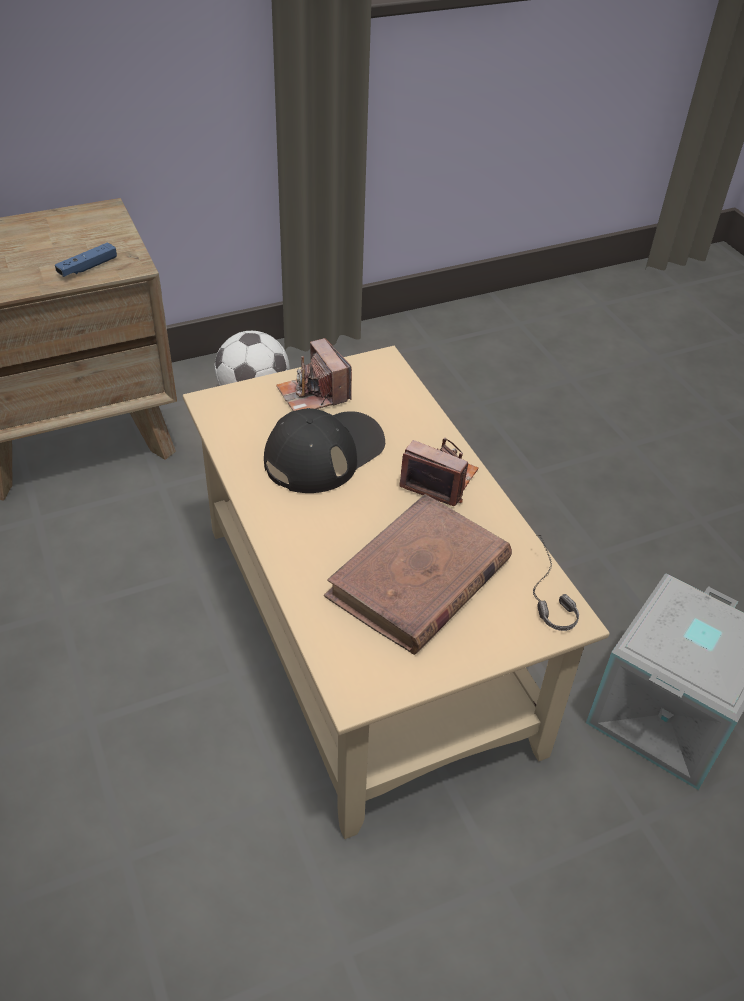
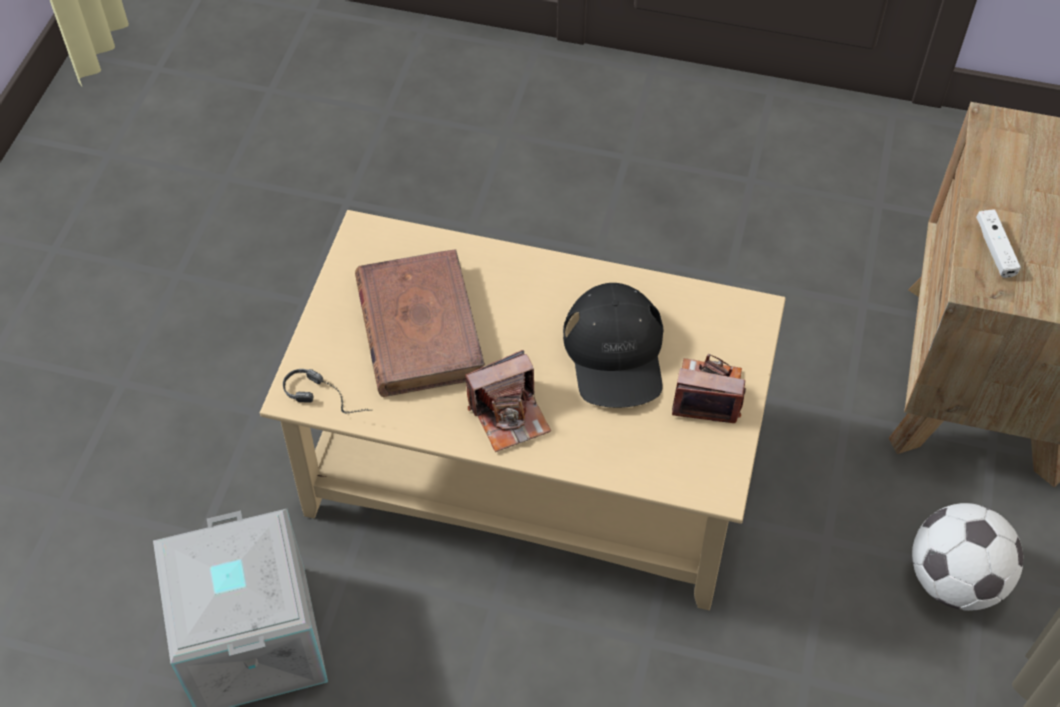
camera: 130 degrees right, 10 degrees up
(87, 267) = (995, 249): blue game controller -> white game controller

